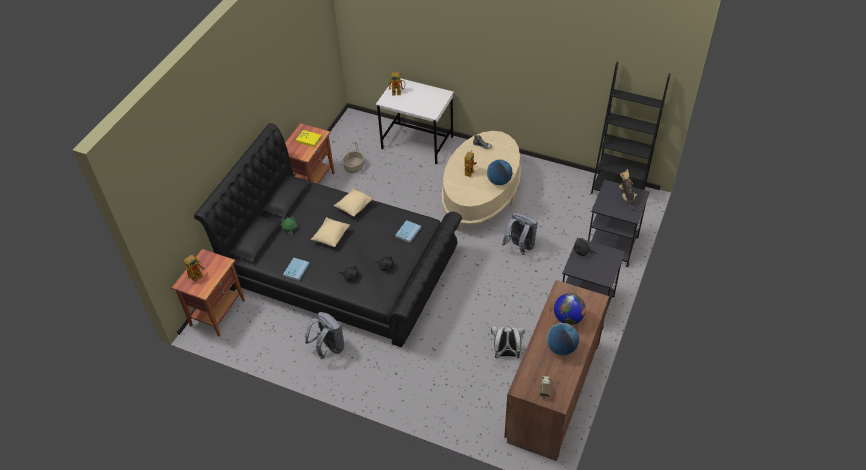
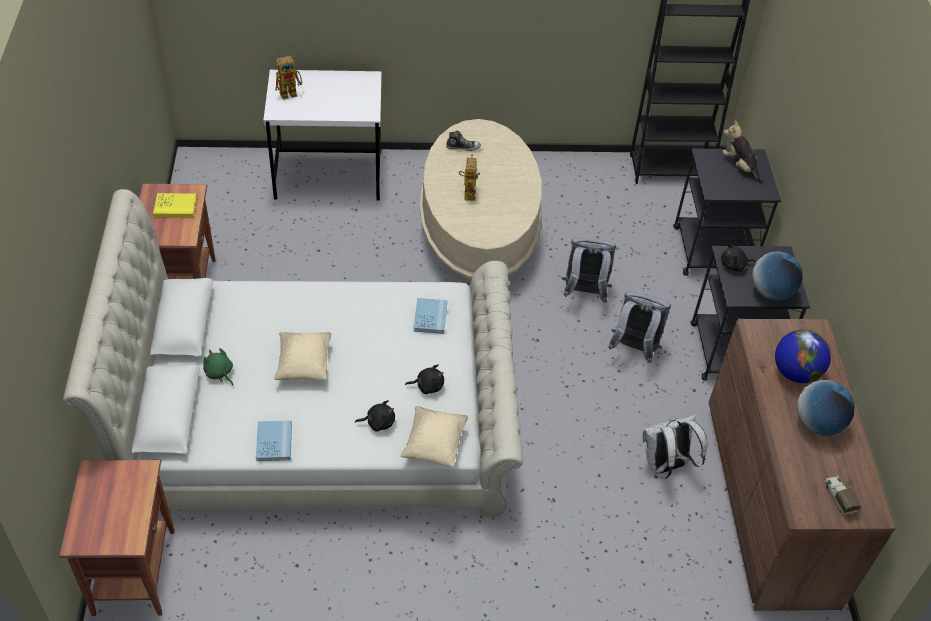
camera: 30 degrees left, 0 degrees up
(198, 275) = (102, 512): toy robot -> none
(329, 348) = (377, 561): grey backpack -> grey backpack (634, 349)
(341, 268) = (319, 415): black bed -> beige bed
(354, 167) = (244, 240): basket -> none
(354, 207) = (314, 302): beige pillow -> beige pillow (434, 445)
(499, 181) = (523, 195): globe -> globe (771, 292)

